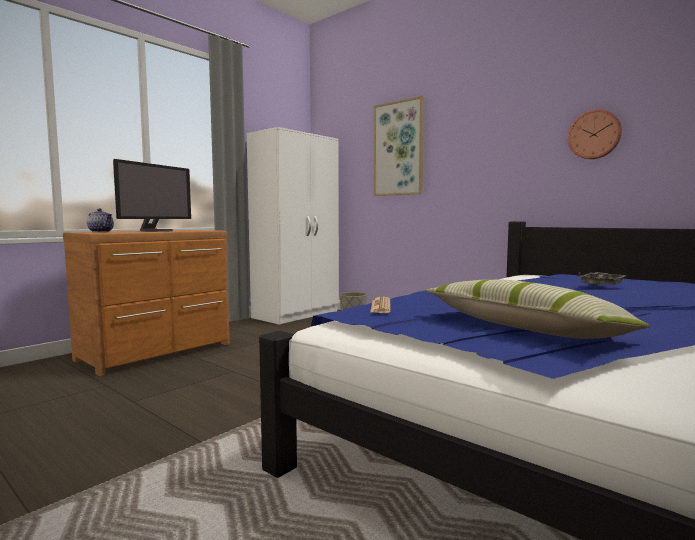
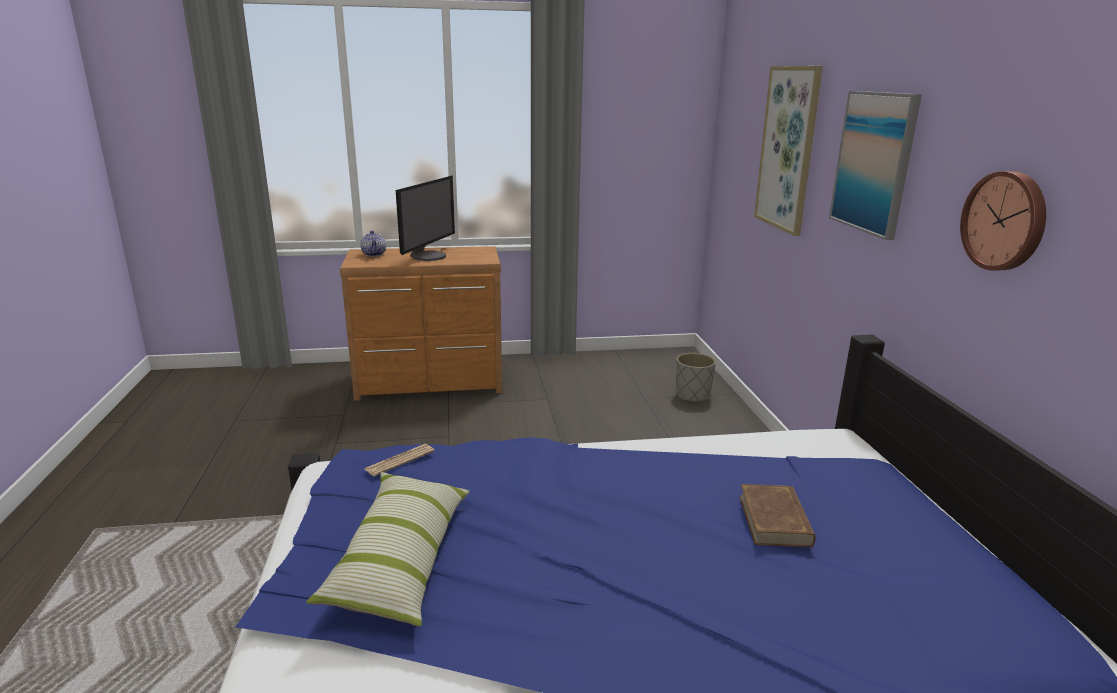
camera: 40 degrees right, 15 degrees up
(156, 231) = (428, 256): monitor -> monitor turned 45 degrees counterclockwise
(297, 314) = (645, 361): white wardrobe -> none
(483, 135) = (874, 162): none -> picture
(602, 284) = (774, 520): grey tray -> brown book

